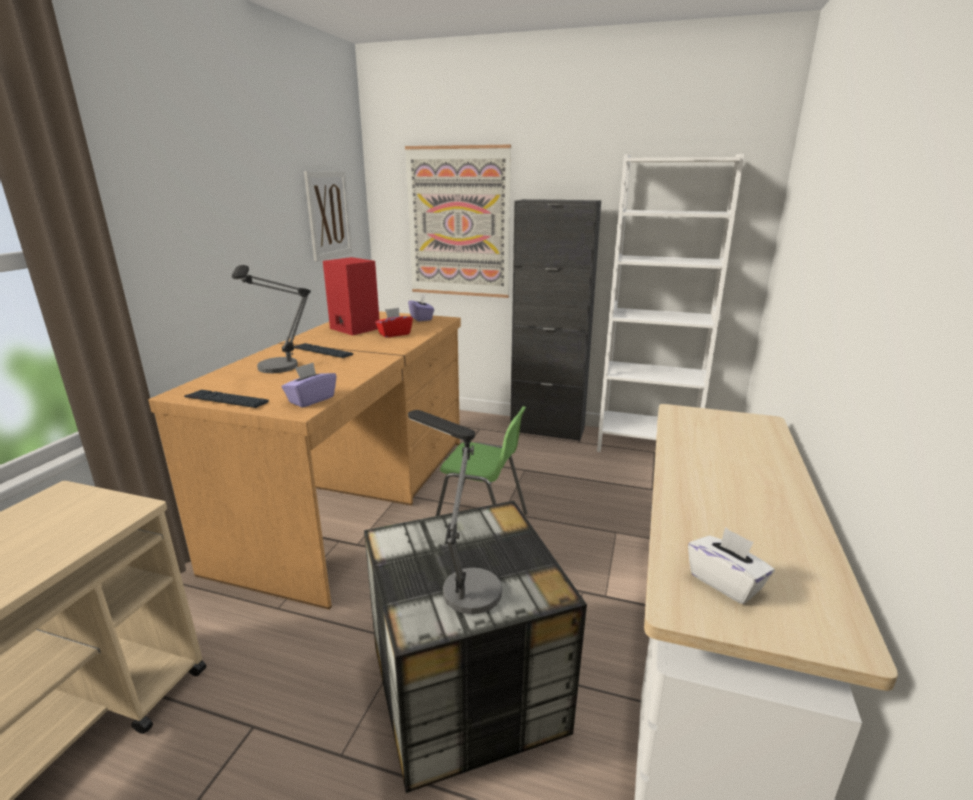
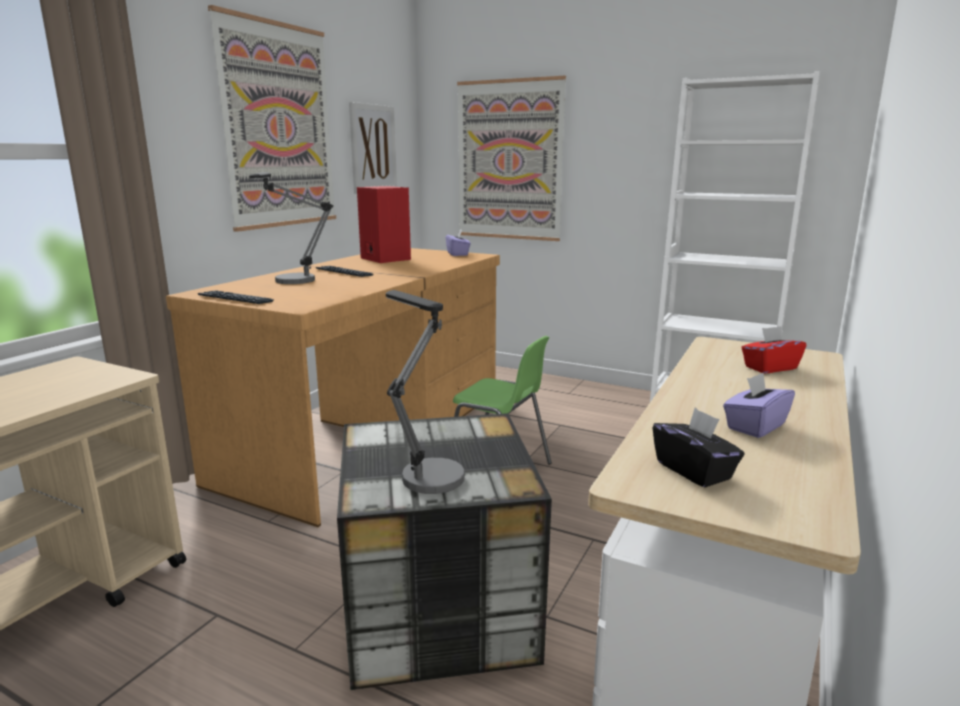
camera: 10 degrees right, 5 degrees down
(240, 204) = (279, 127): none -> picture
(311, 400) = (314, 302): purple tissue box -> purple tissue box (755, 426)
(394, 334) = (423, 263): red tissue box -> red tissue box (770, 368)
(547, 430) = (597, 391): black cabinet -> none
(725, 582) = (694, 471): white tissue box -> black tissue box

